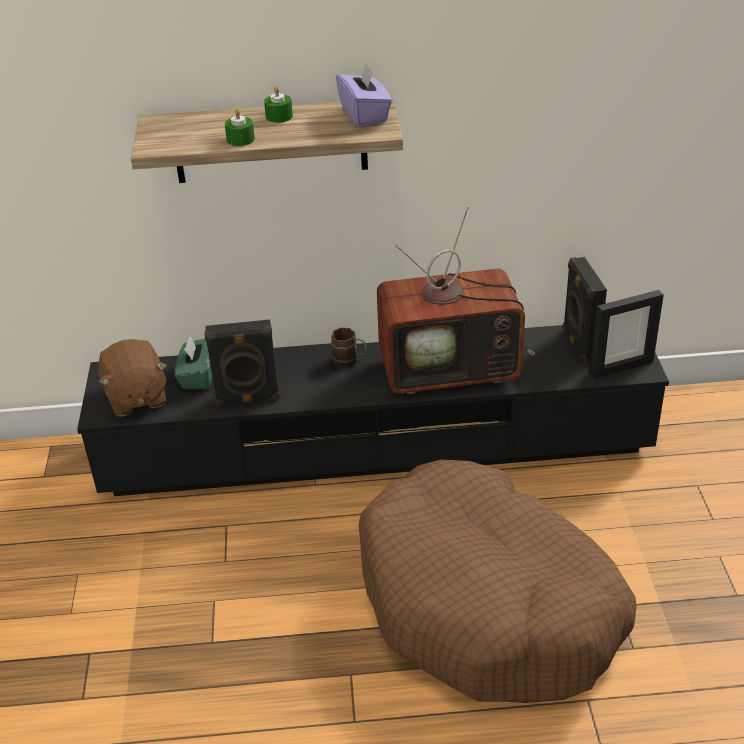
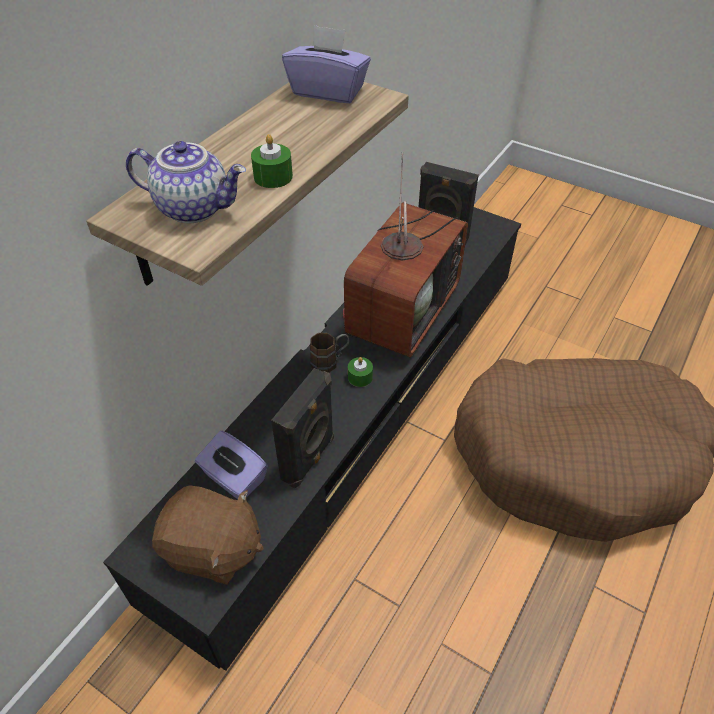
camera: 55 degrees left, 10 degrees up
(183, 134) = (195, 208): none -> teapot
(198, 376) = (234, 478): green tissue box -> purple tissue box
(279, 116) = (254, 134): green candle -> green candle (360, 377)
(621, 367) = (486, 233): picture frame -> none

